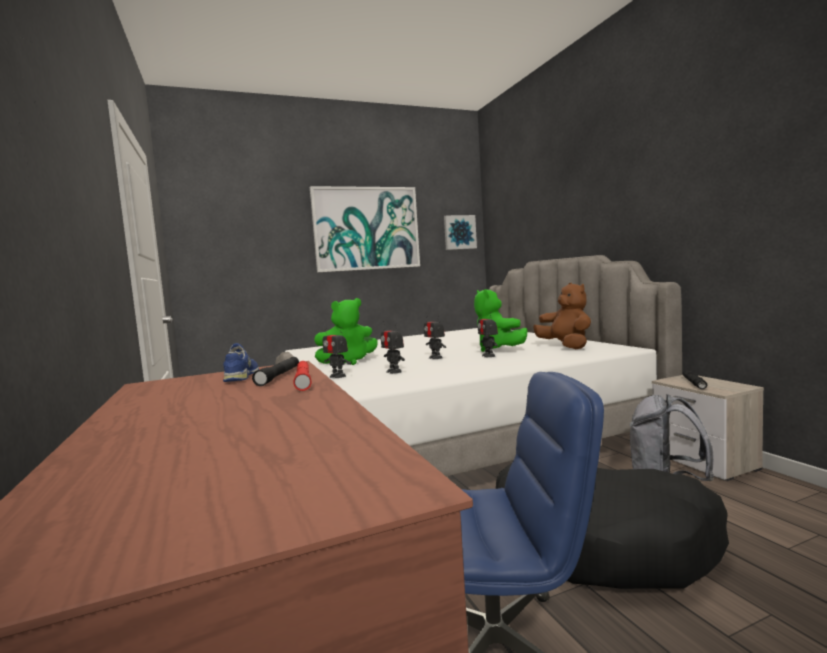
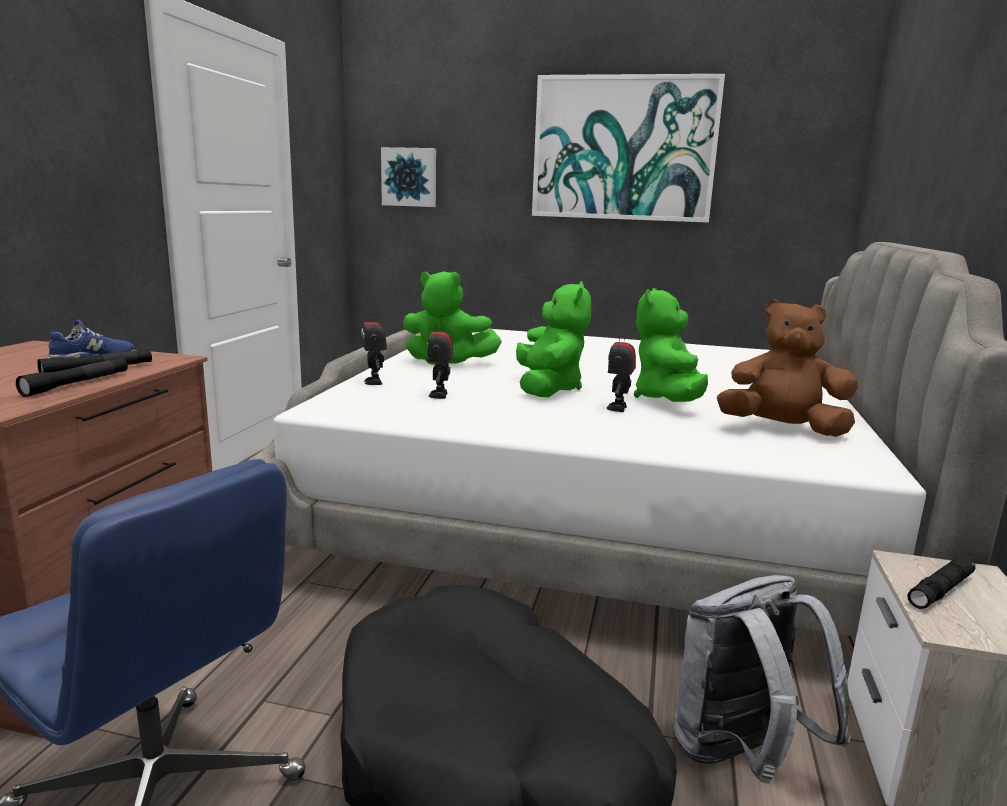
camera: 35 degrees right, 10 degrees up
(303, 381) = (77, 384): red flashlight -> black flashlight
(435, 358) = (548, 389): toy robot -> green plush toy
(459, 232) = (808, 164): picture -> picture (409, 177)
(566, 346) = (782, 429): brown plush toy -> brown plush toy turned 90 degrees counterclockwise

